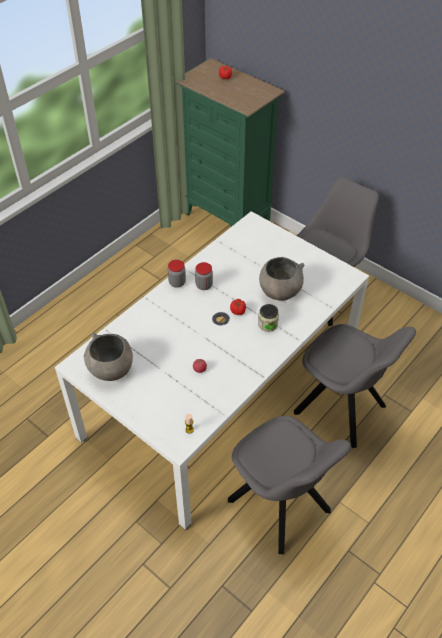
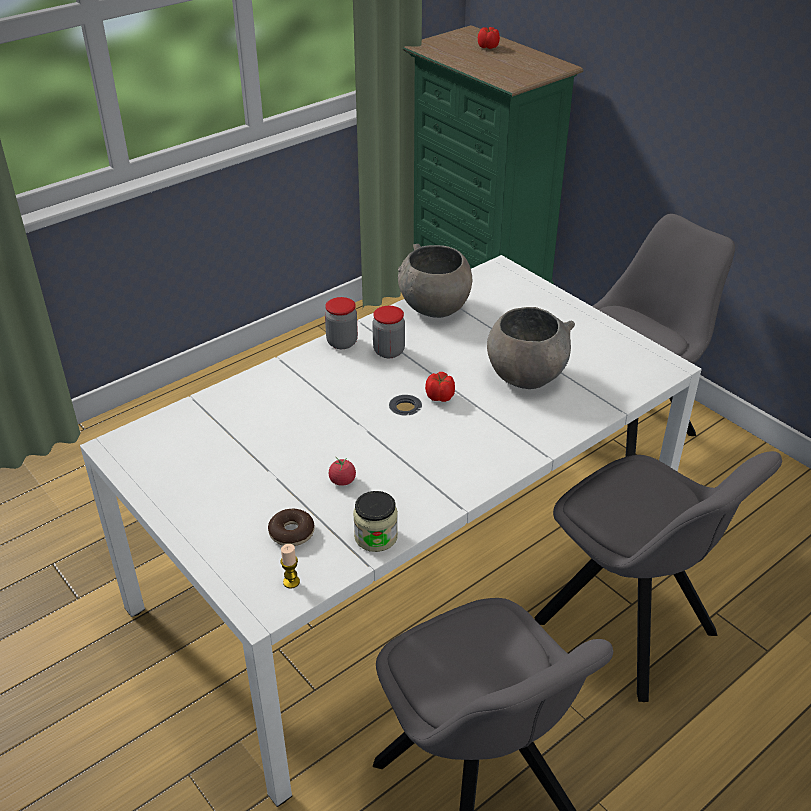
camera: 10 degrees right, 10 degrees down
(111, 370) = (178, 462): grey bowl -> grey bowl (434, 308)
(182, 403) = (291, 533): none -> donut
(267, 324) = (491, 423): jar -> jar (376, 536)

